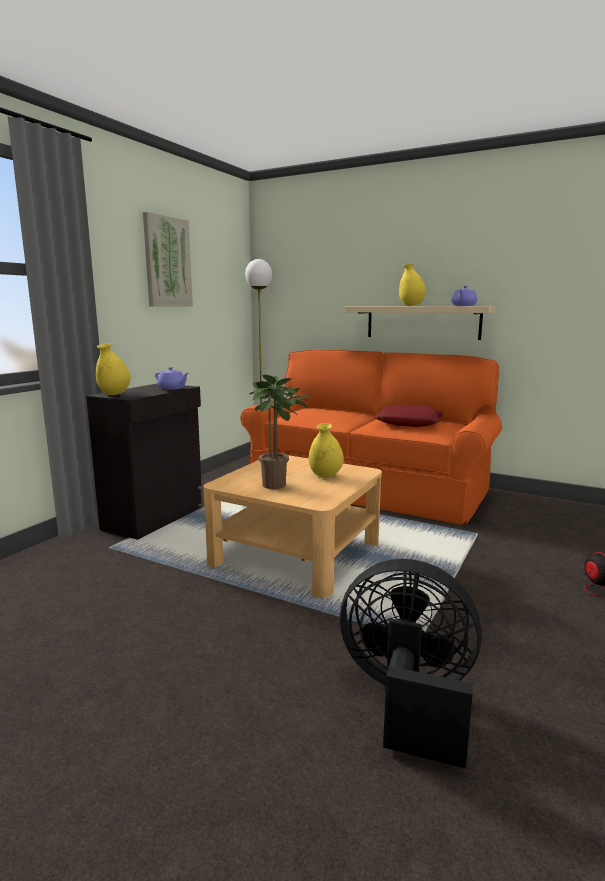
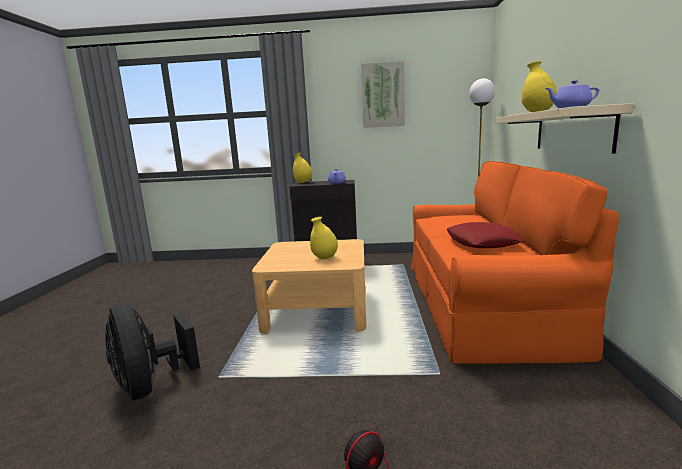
camera: 65 degrees right, 0 degrees up
(277, 486) = (290, 253): potted plant -> none
(407, 699) = (151, 385): black fan -> black fan turned 150 degrees clockwise

